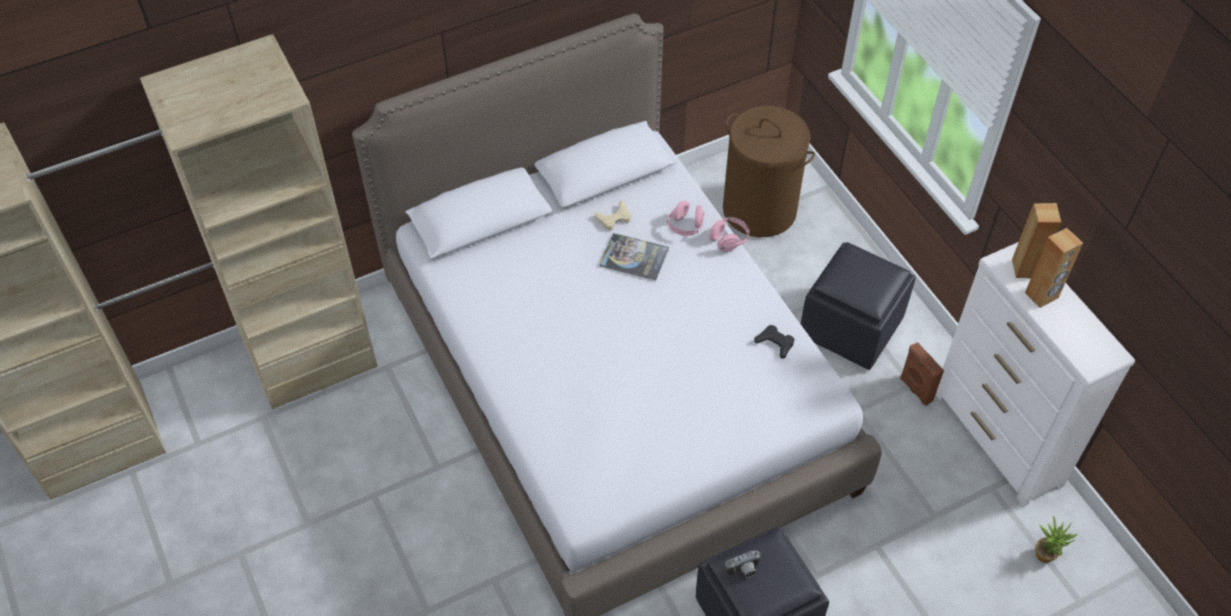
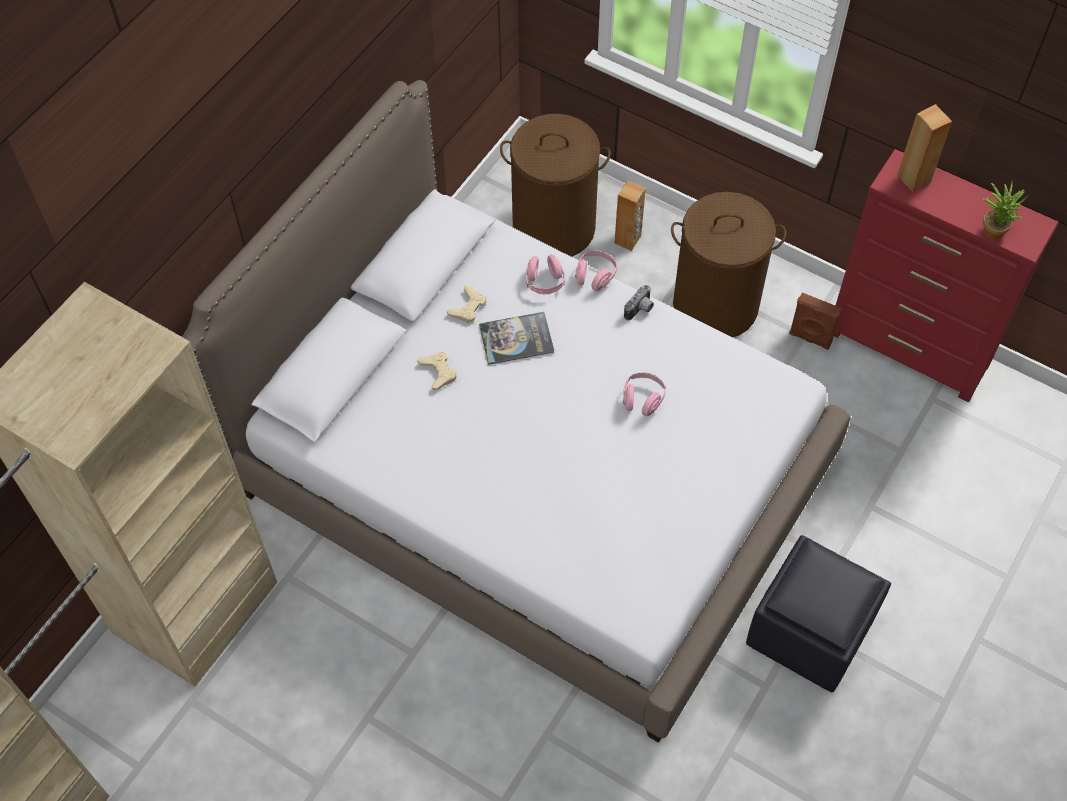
camera: 30 degrees left, 5 degrees up
(558, 254) = (438, 372): none -> beige game controller
(700, 347) = (642, 399): none -> pink headphones
(743, 571) = (805, 596): camera -> camera (640, 310)
(775, 343) = (708, 360): black game controller -> none
(852, 327) = (715, 305): black ottoman -> brown laundry basket
(997, 439) = (909, 349): white dresser -> red dresser
(1042, 295) = (945, 198): brown speaker -> brown speaker (628, 239)
(1046, 553) = (1013, 434): potted plant -> potted plant (994, 228)

